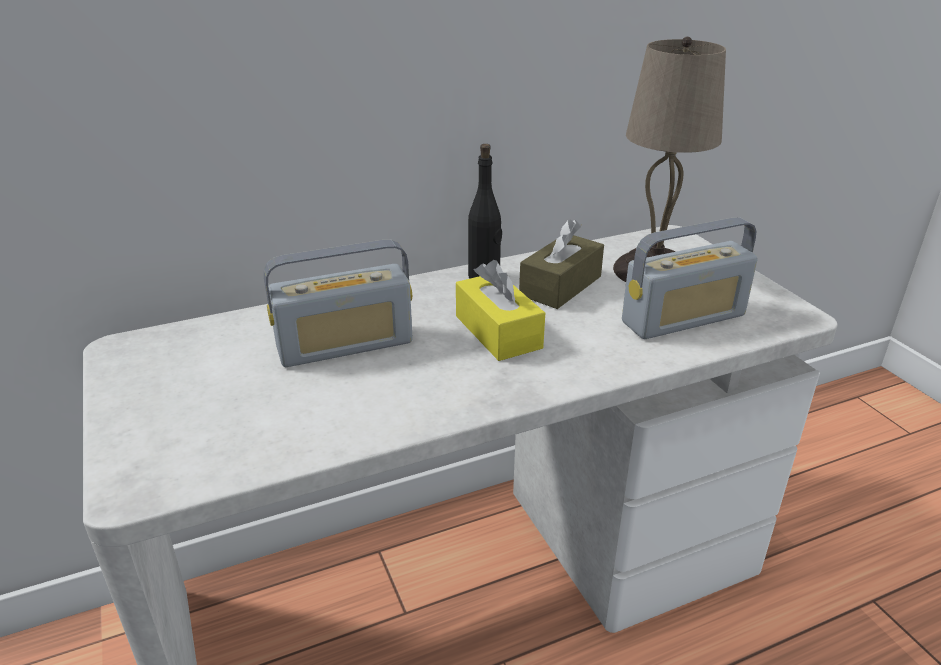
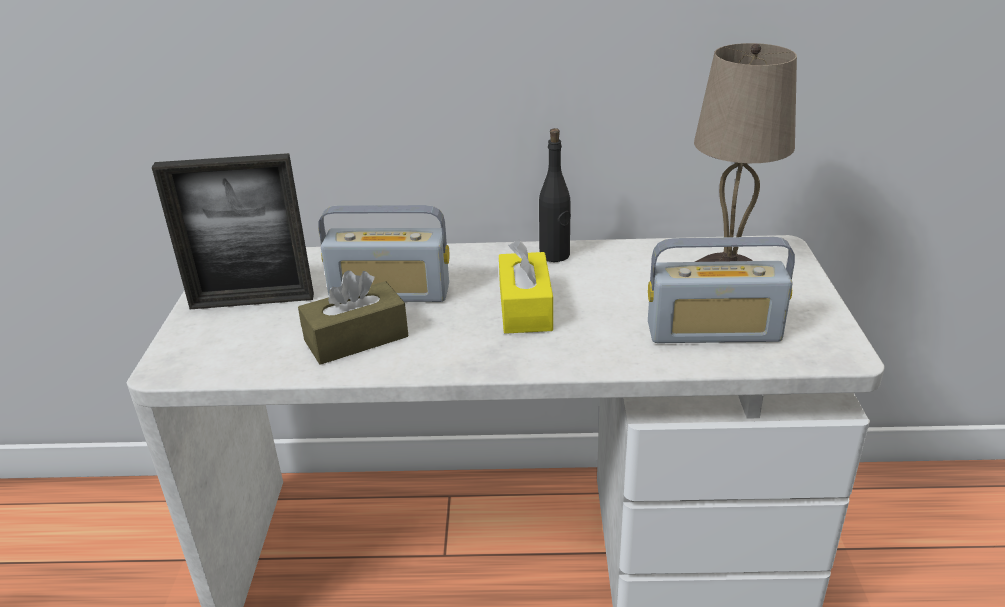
camera: 25 degrees right, 0 degrees up
(186, 387) = (252, 301): none -> picture frame
(560, 286) = (619, 277): brown tissue box -> brown tissue box (356, 338)

